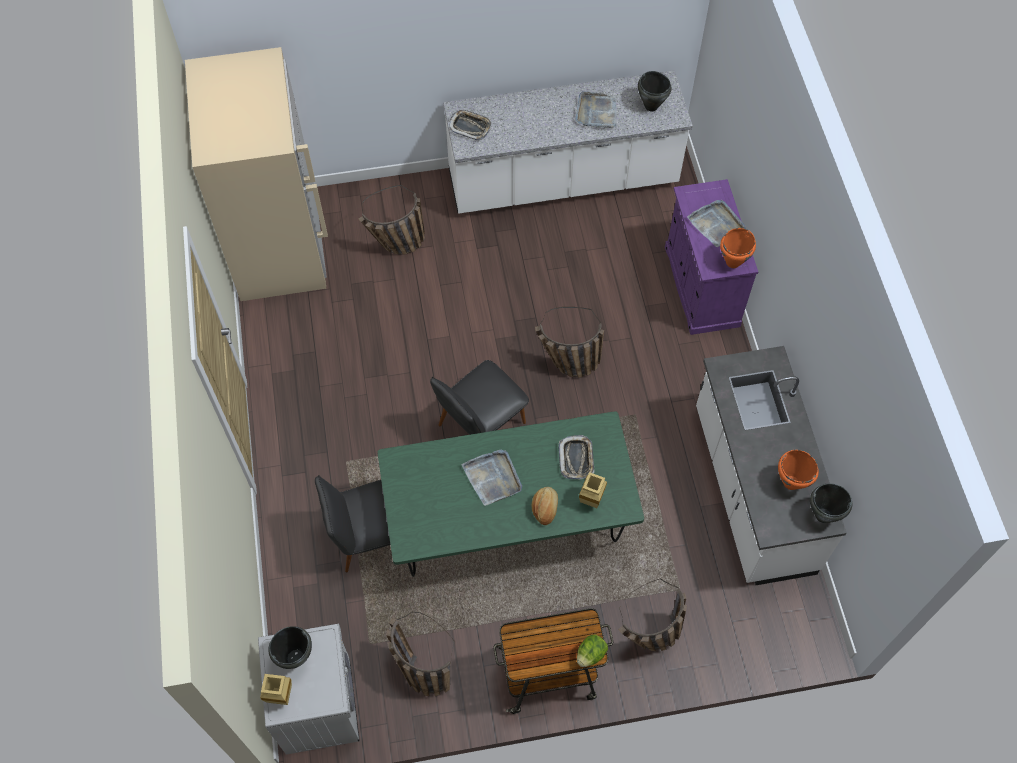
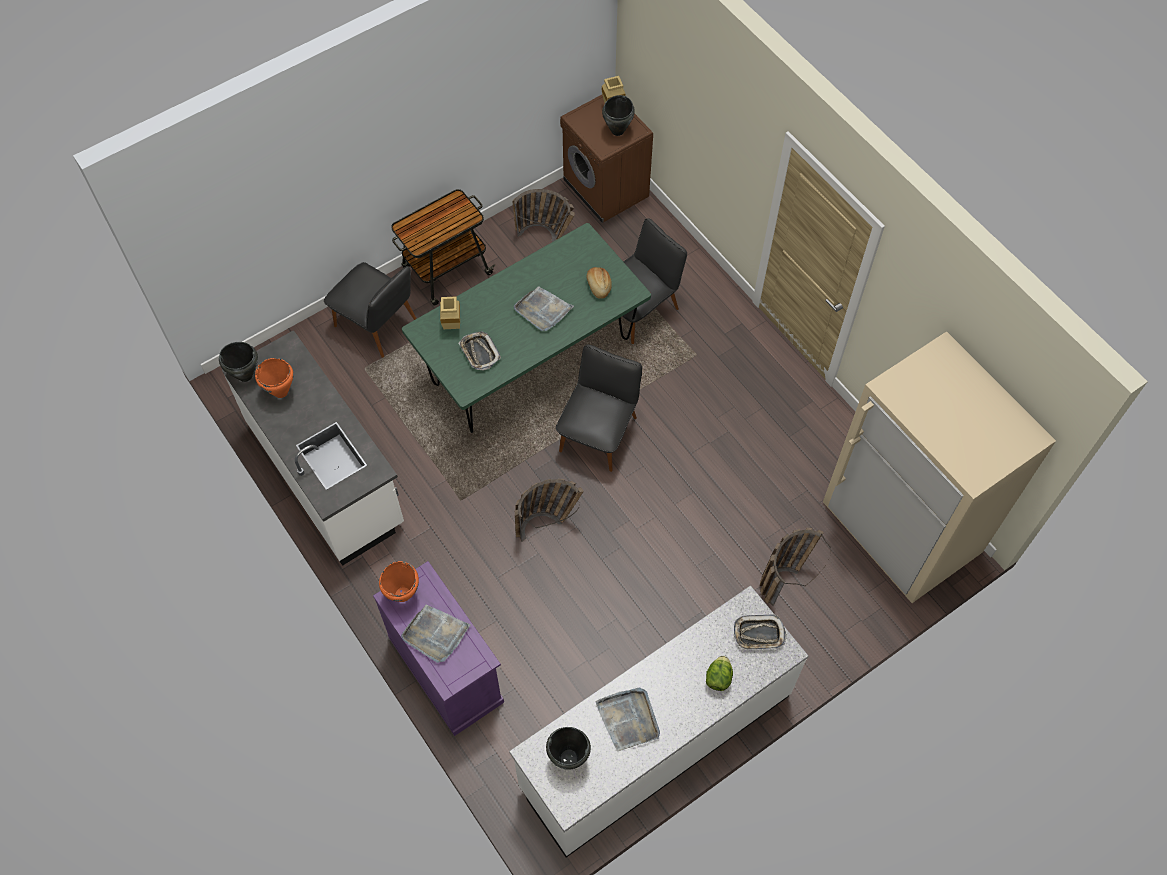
camera: 155 degrees right, 0 degrees up
(321, 705) = (604, 189): white washing machine -> brown washing machine
(545, 508) = (487, 304): bread -> bread (598, 286)
(591, 654) = (405, 225): lettuce -> lettuce (718, 678)
(649, 638) = (376, 324): basket -> black chair

